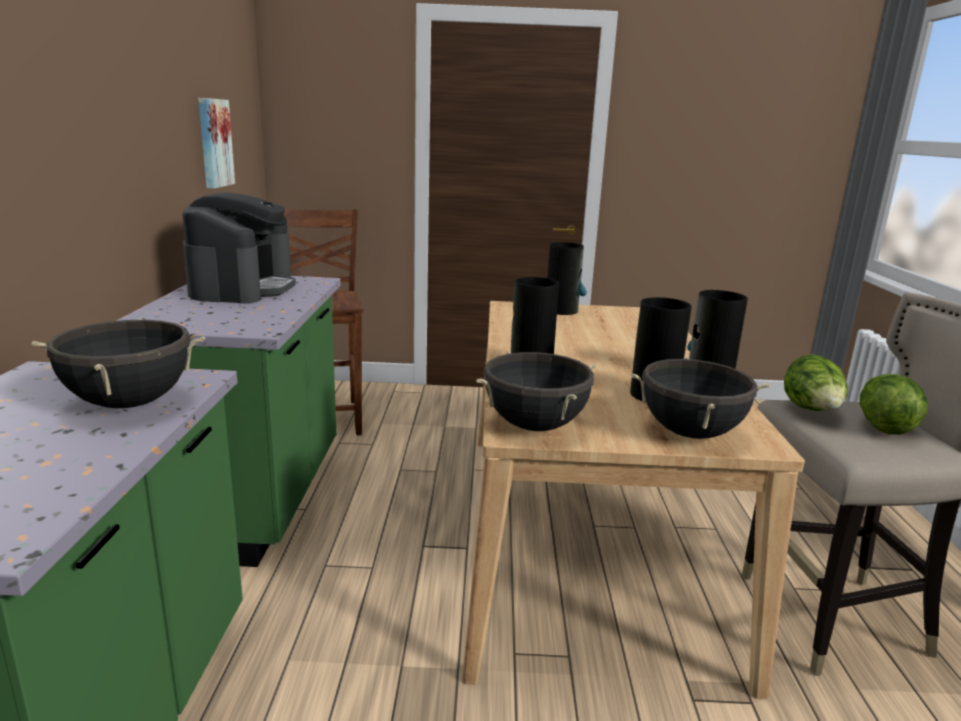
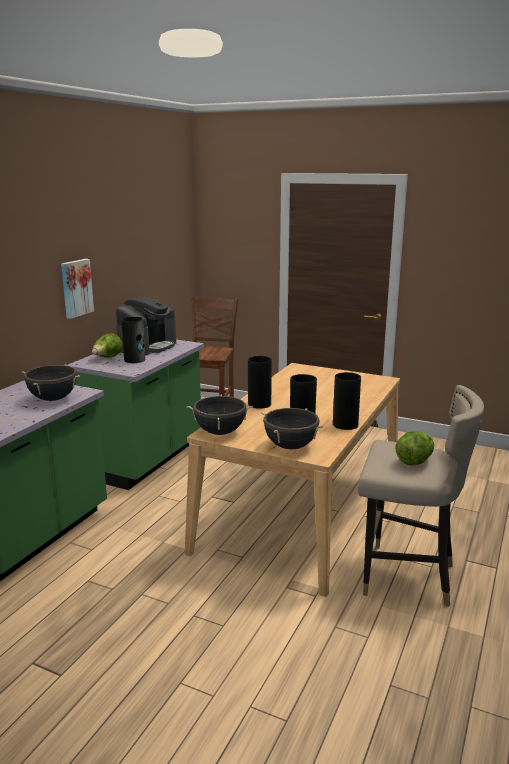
camera: 25 degrees right, 0 degrees up
(213, 143) = (153, 263): picture -> picture (76, 288)
(562, 310) = (326, 373): vase -> vase (135, 360)
(812, 411) = (388, 448): lettuce -> lettuce (107, 358)

